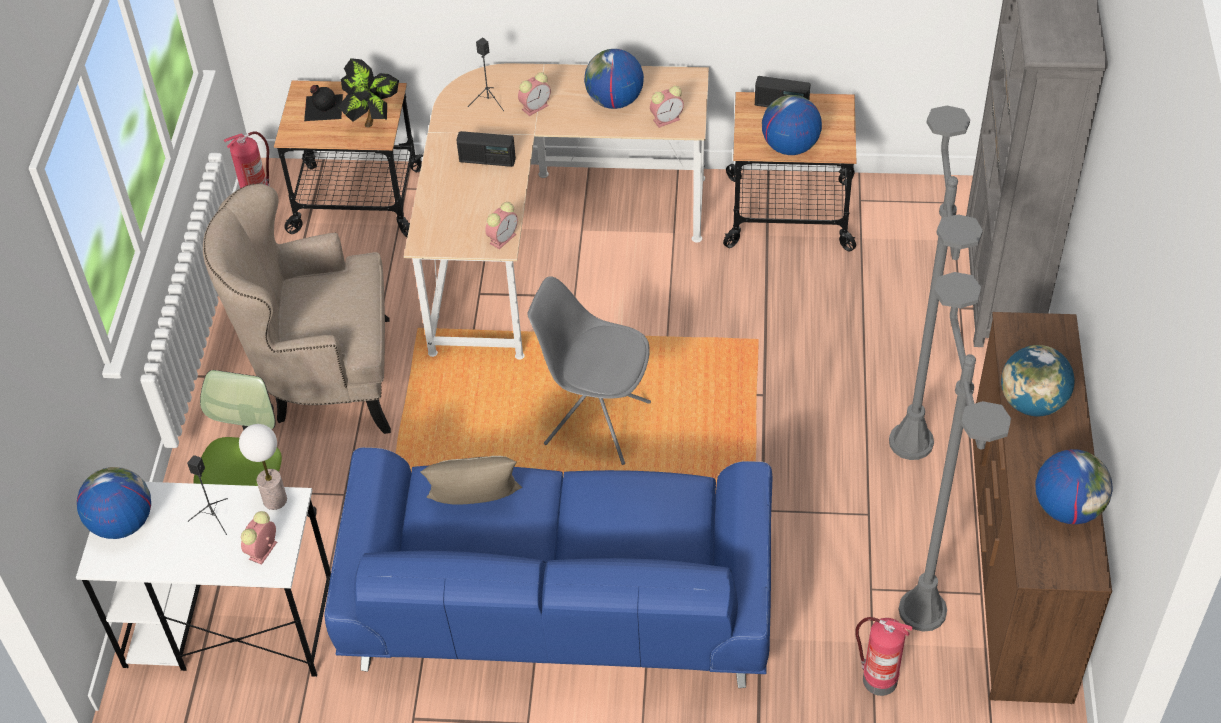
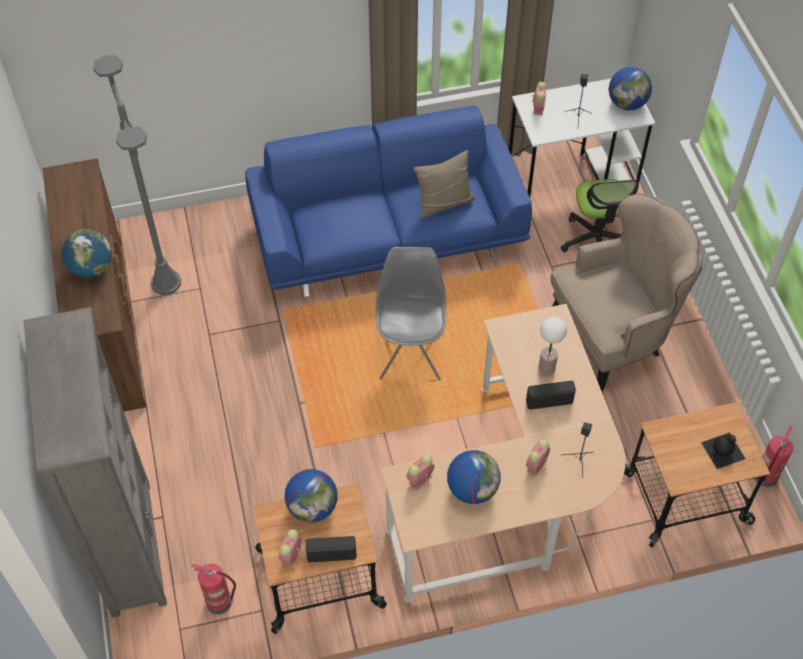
camera: 160 degrees right, 5 degrees up
(274, 500) = (549, 134): table lamp -> table lamp (547, 368)
(372, 119) = (675, 448): potted plant -> none
(503, 238) = (502, 335): alarm clock -> alarm clock (291, 556)
(595, 422) = (410, 353): grey chair -> grey chair turned 90 degrees counterclockwise
(878, 680) = (187, 239): fire extinguisher -> fire extinguisher (220, 602)
(911, 442) = (187, 392): grey floor lamp -> none
(1067, 508) = (68, 207): globe -> none

